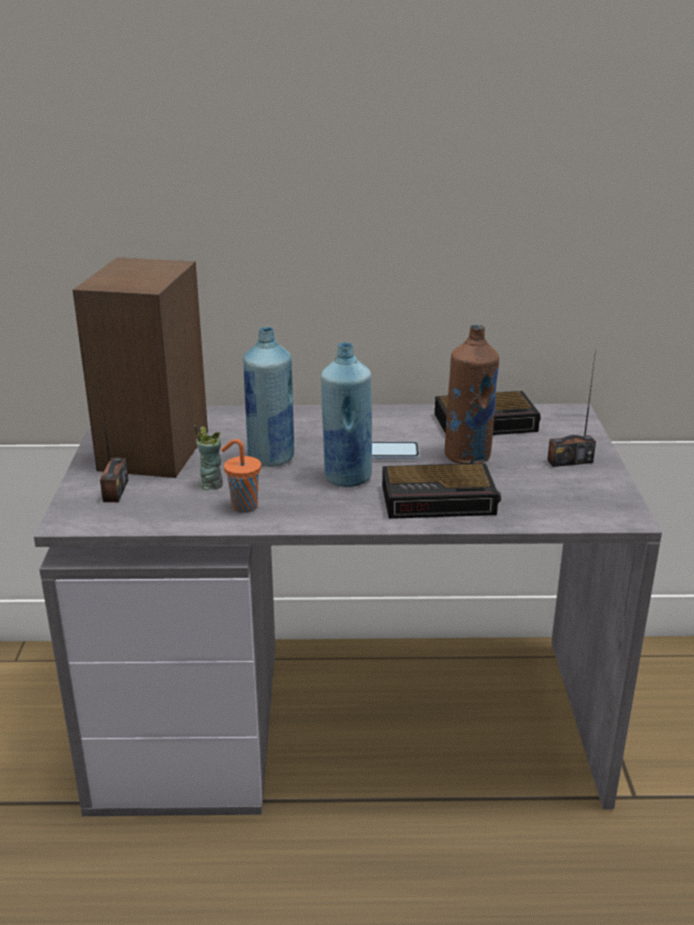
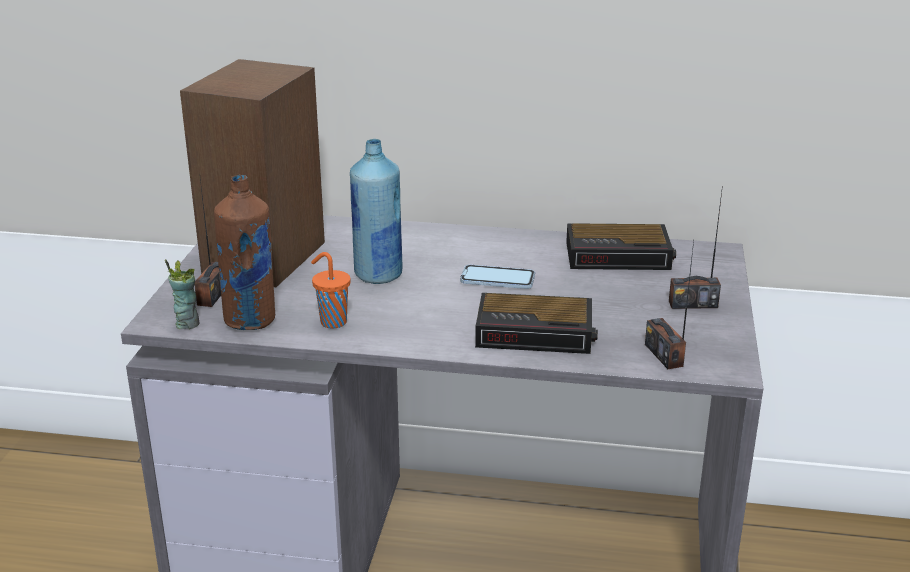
camera: 10 degrees right, 0 degrees up
(211, 484) = (308, 297): cup -> cup (187, 323)
(346, 477) = (448, 301): blue bottle -> none
(468, 456) = (584, 290): brown bottle -> brown bottle (251, 320)
(563, 510) = (664, 355): none -> radio

